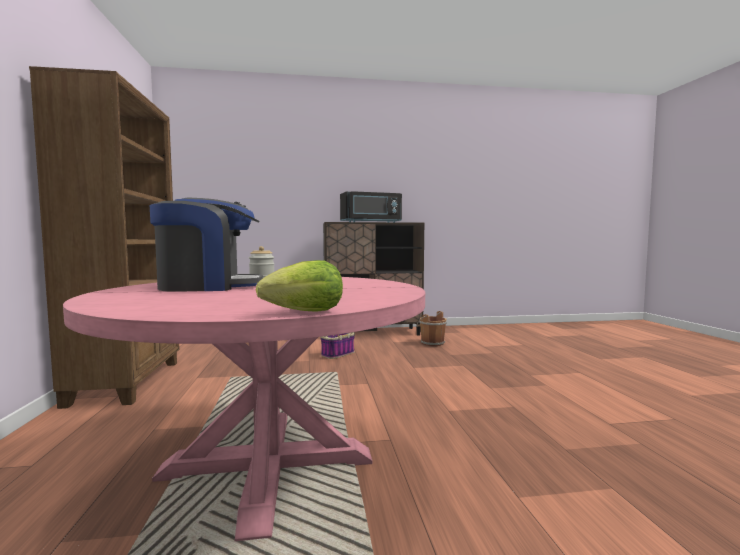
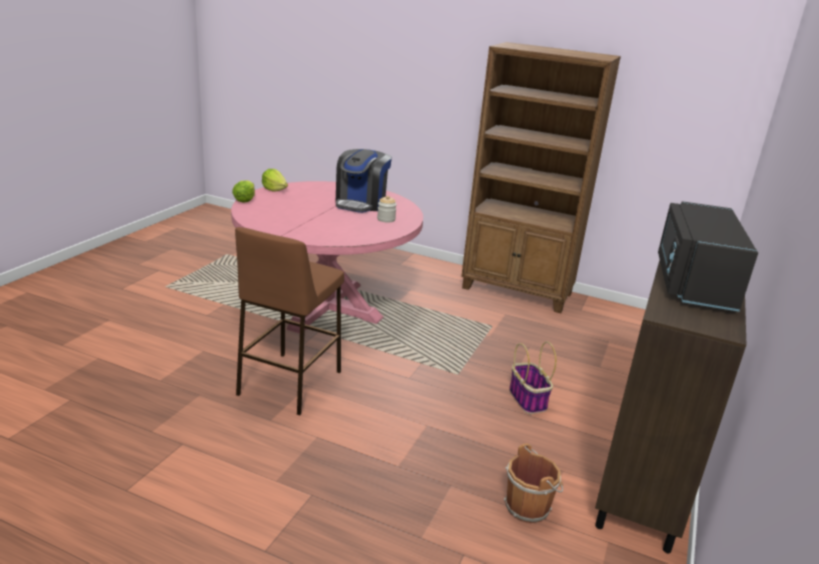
camera: 120 degrees right, 20 degrees up
(192, 313) = (274, 190): none -> lettuce
(460, 418) = (289, 383): none -> brown stool

